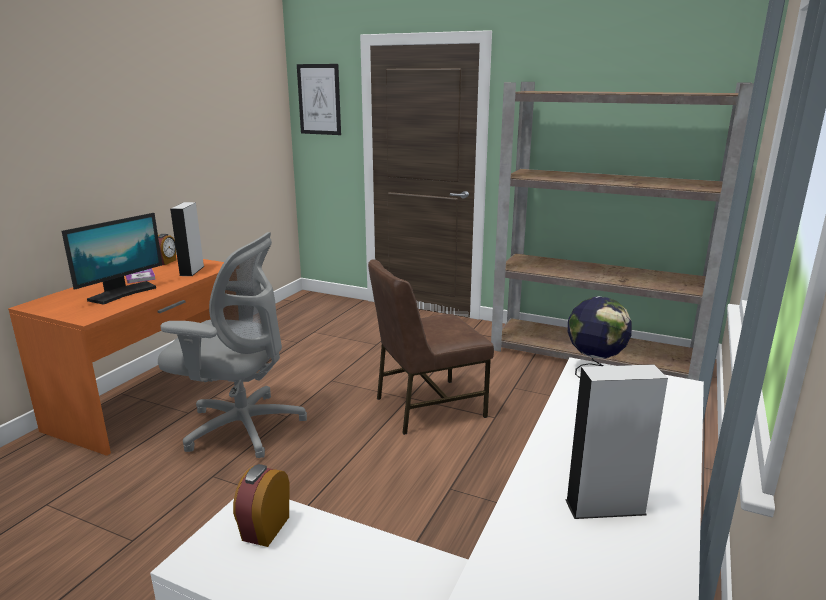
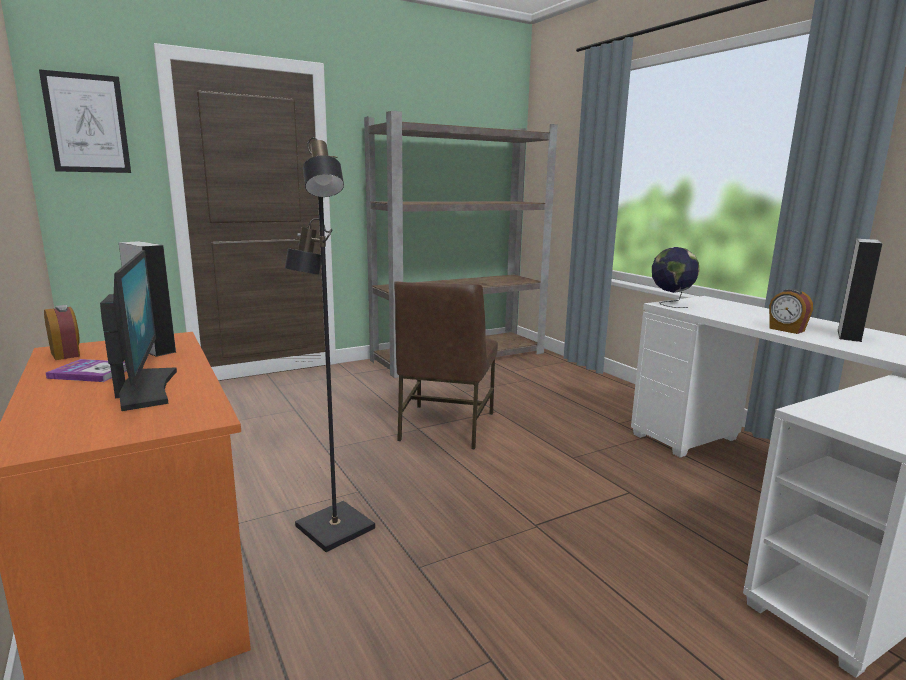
camera: 55 degrees left, 5 degrees down
(235, 427) = (335, 527): grey office chair -> black floor lamp
(264, 528) = (847, 413): alarm clock -> alarm clock (786, 330)

